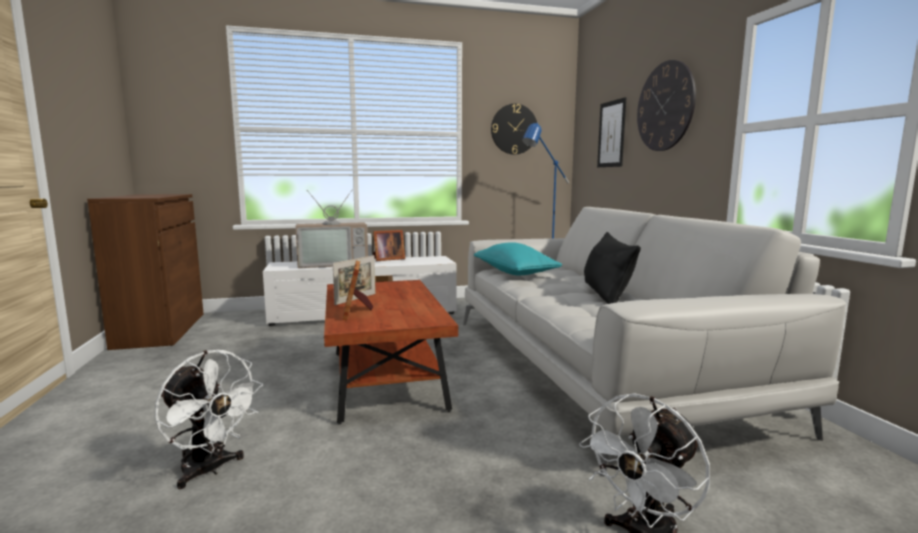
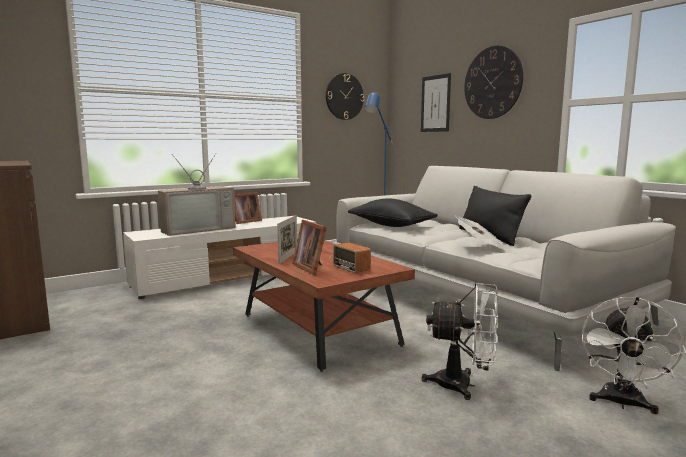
camera: 20 degrees left, 0 degrees up
(209, 470) = (248, 429): white fan -> white fan (463, 385)
(404, 310) = (350, 262): none -> radio
(514, 273) = (391, 225): turquoise pillow -> black pillow
(568, 306) = (480, 246): none -> newspaper

